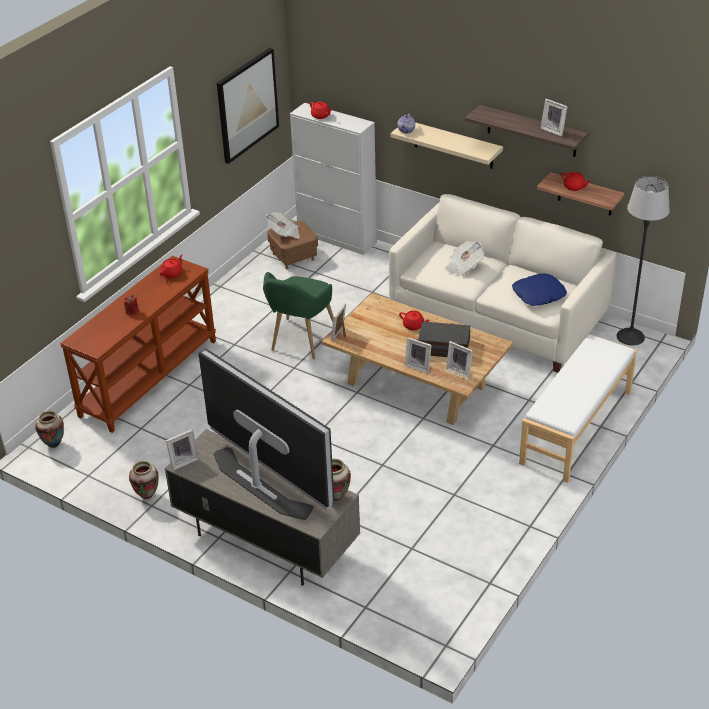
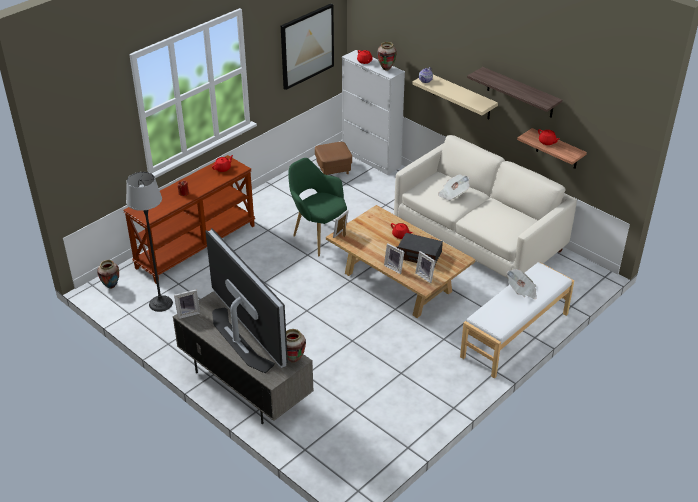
camera: 10 degrees right, 0 degrees up
(147, 496) = (167, 336): vase -> vase (386, 69)
(284, 233) = (327, 150): newspaper -> newspaper (521, 291)
(300, 342) = (318, 236): green armchair -> green armchair turned 105 degrees clockwise
(539, 295) = (506, 225): blue pillow -> none
(554, 130) = (535, 94): picture frame -> none
(630, 337) = (581, 269): floor lamp -> floor lamp (161, 303)

